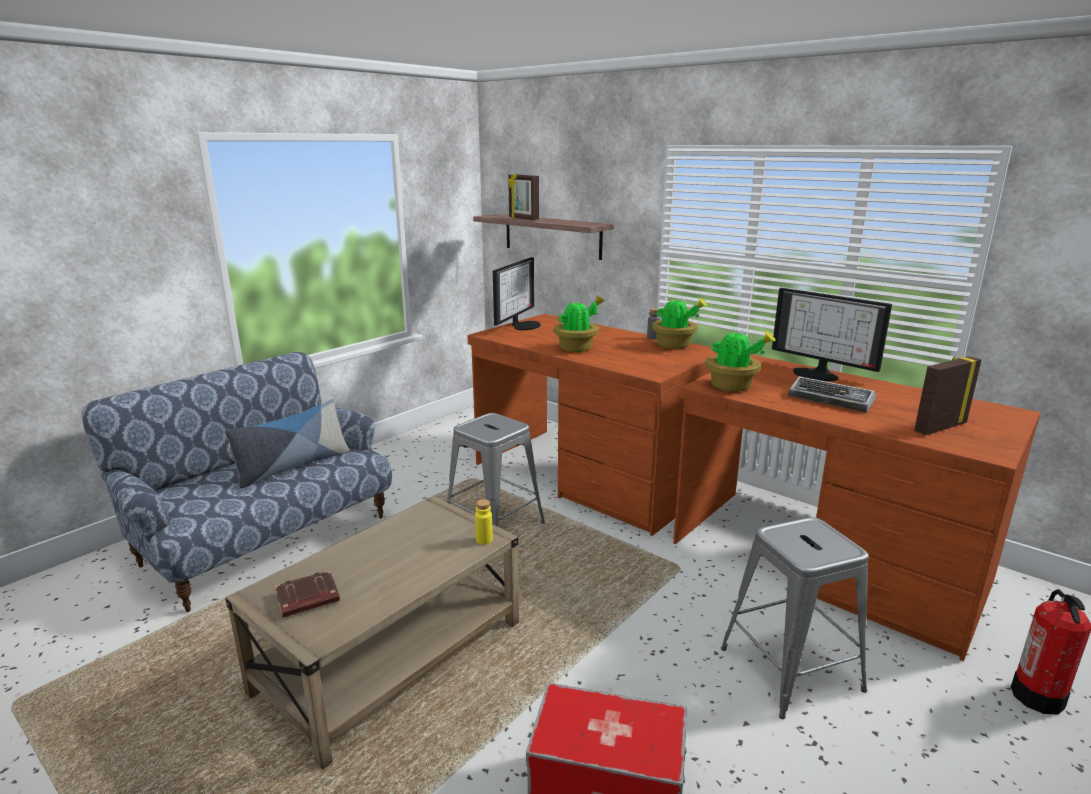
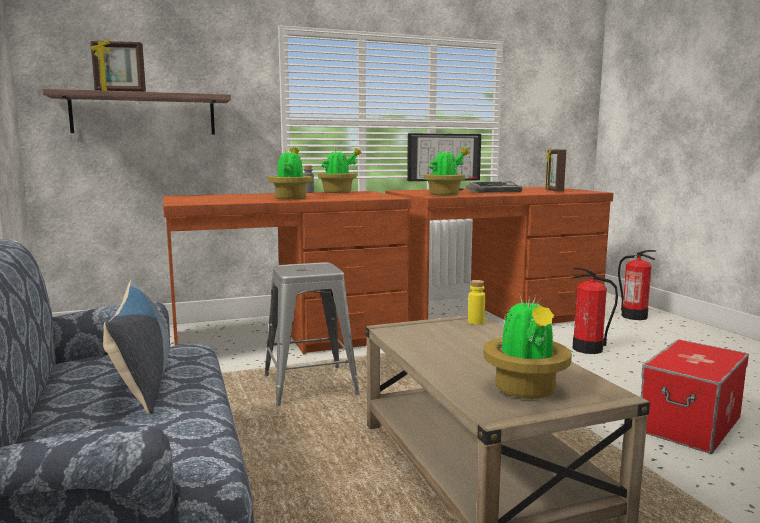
camera: 60 degrees left, 10 degrees down
(307, 599) = (525, 390): brown book -> potted plant
(523, 325) = (184, 199): monitor -> none
(791, 669) = (588, 349): grey stool -> fire extinguisher

